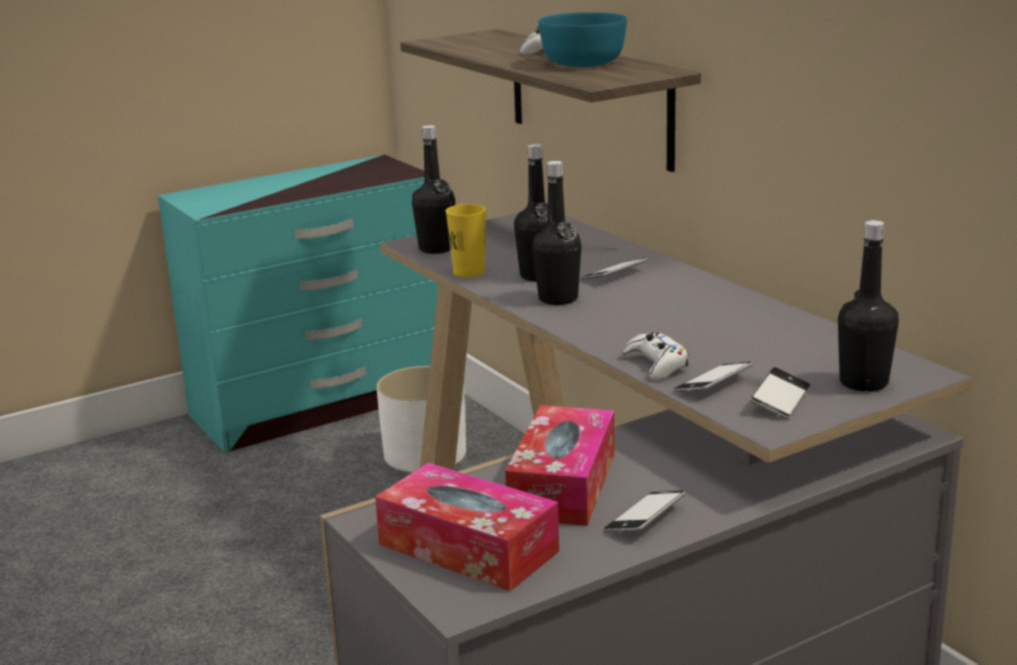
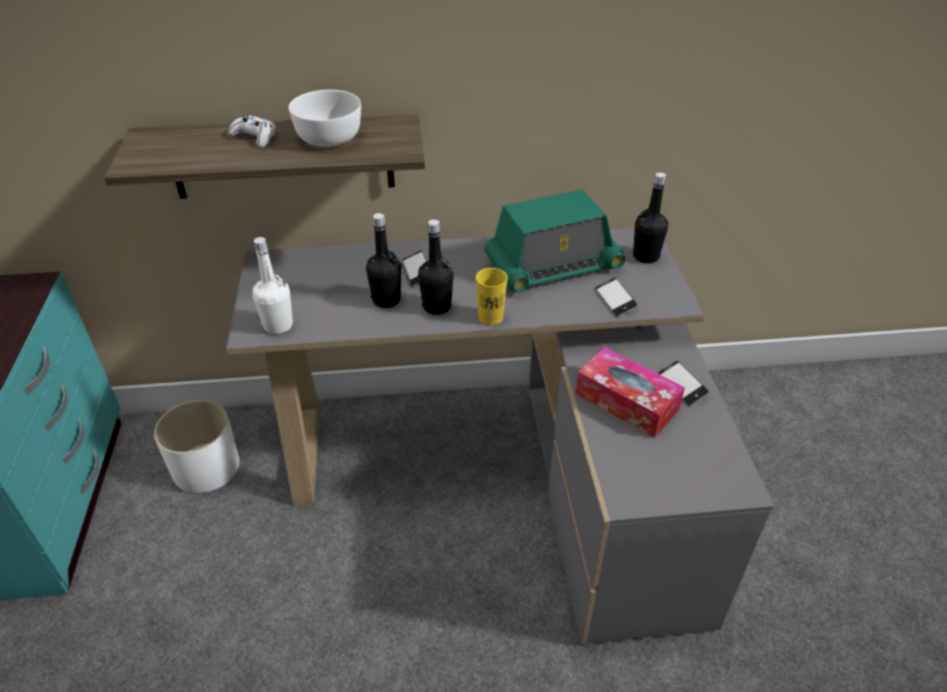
camera: 65 degrees left, 20 degrees up
(436, 249) = (278, 325): black bottle -> white bottle
(468, 548) = (681, 465): tissue box -> none
(469, 272) = (346, 326): yellow cup -> yellow cup (490, 317)
(583, 63) = (330, 137): turquoise bowl -> white bowl
(656, 365) = (575, 309): white game controller -> none
(740, 334) = (553, 265): none -> radio
(780, 400) = (650, 288): phone -> none

